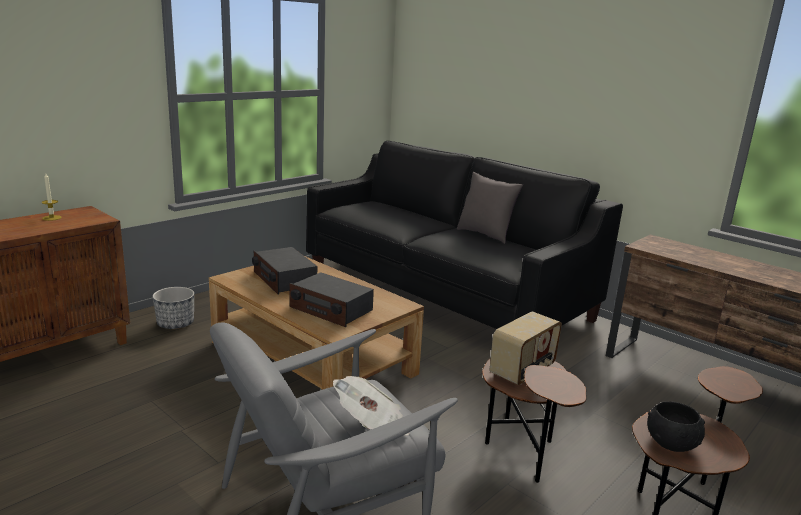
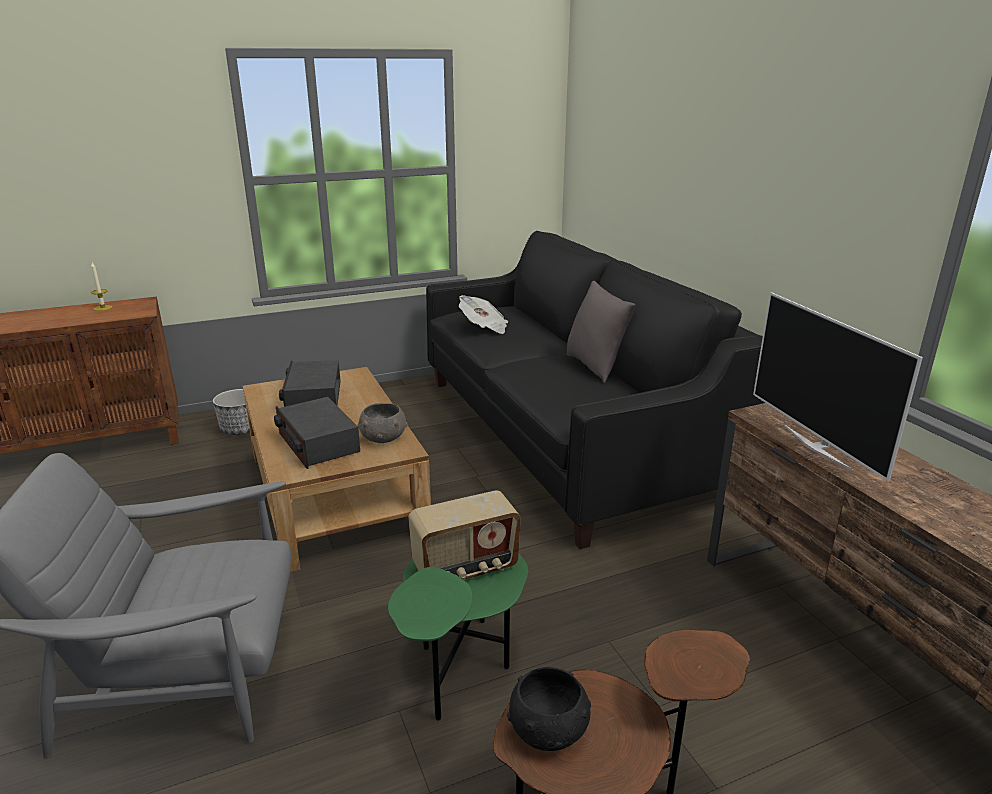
camera: 25 degrees right, 5 degrees up
(371, 424) = (201, 600): newspaper -> newspaper (484, 327)
(376, 299) = (382, 438): none -> grey bowl
(523, 451) = (460, 672): brown side table -> green side table
(694, 259) = (817, 446): none -> television

